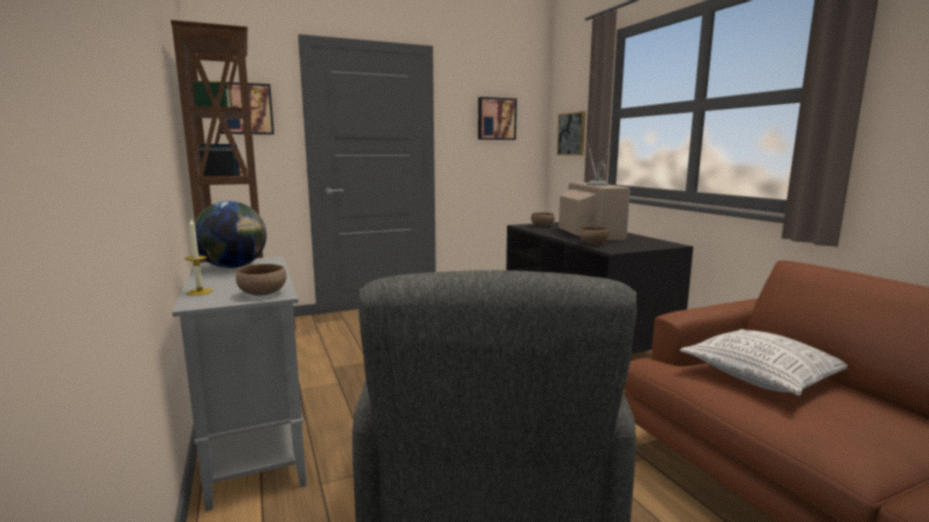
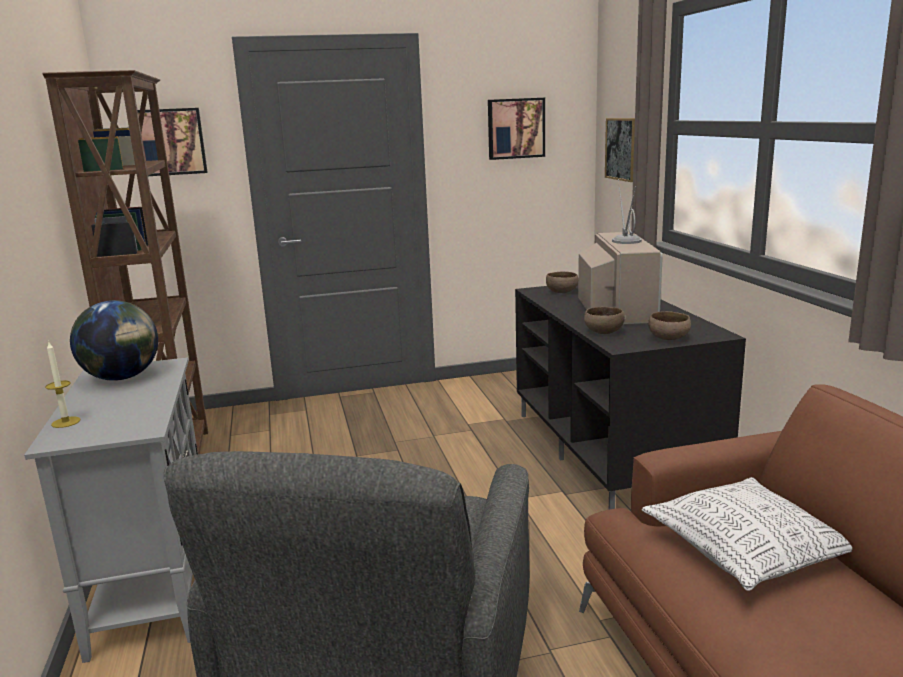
camera: 10 degrees right, 5 degrees up
(264, 294) = (131, 428): brown bowl -> brown bowl (669, 338)

